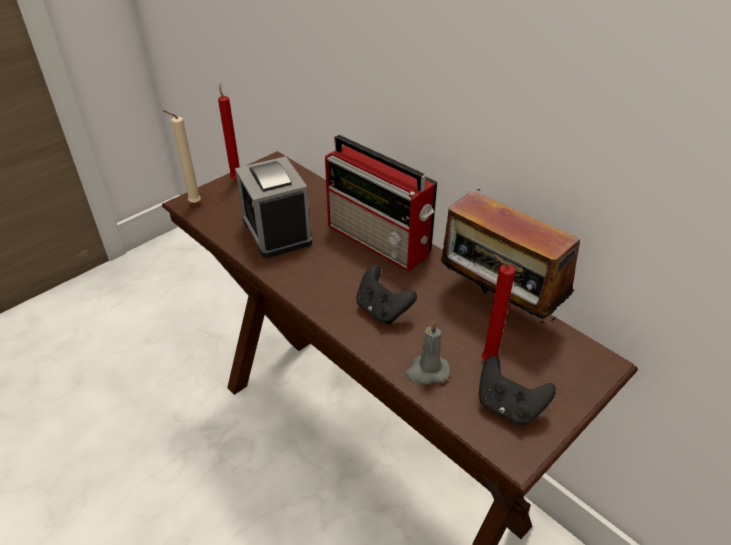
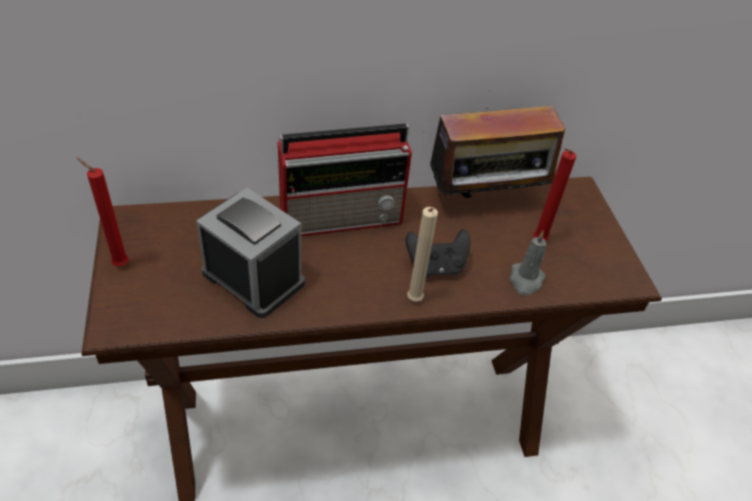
camera: 60 degrees left, 5 degrees up
(193, 203) = (122, 322): beige candle -> beige candle (413, 301)
(276, 231) = (253, 278): alarm clock -> alarm clock turned 150 degrees counterclockwise
(508, 406) = (589, 258): black game controller -> none

